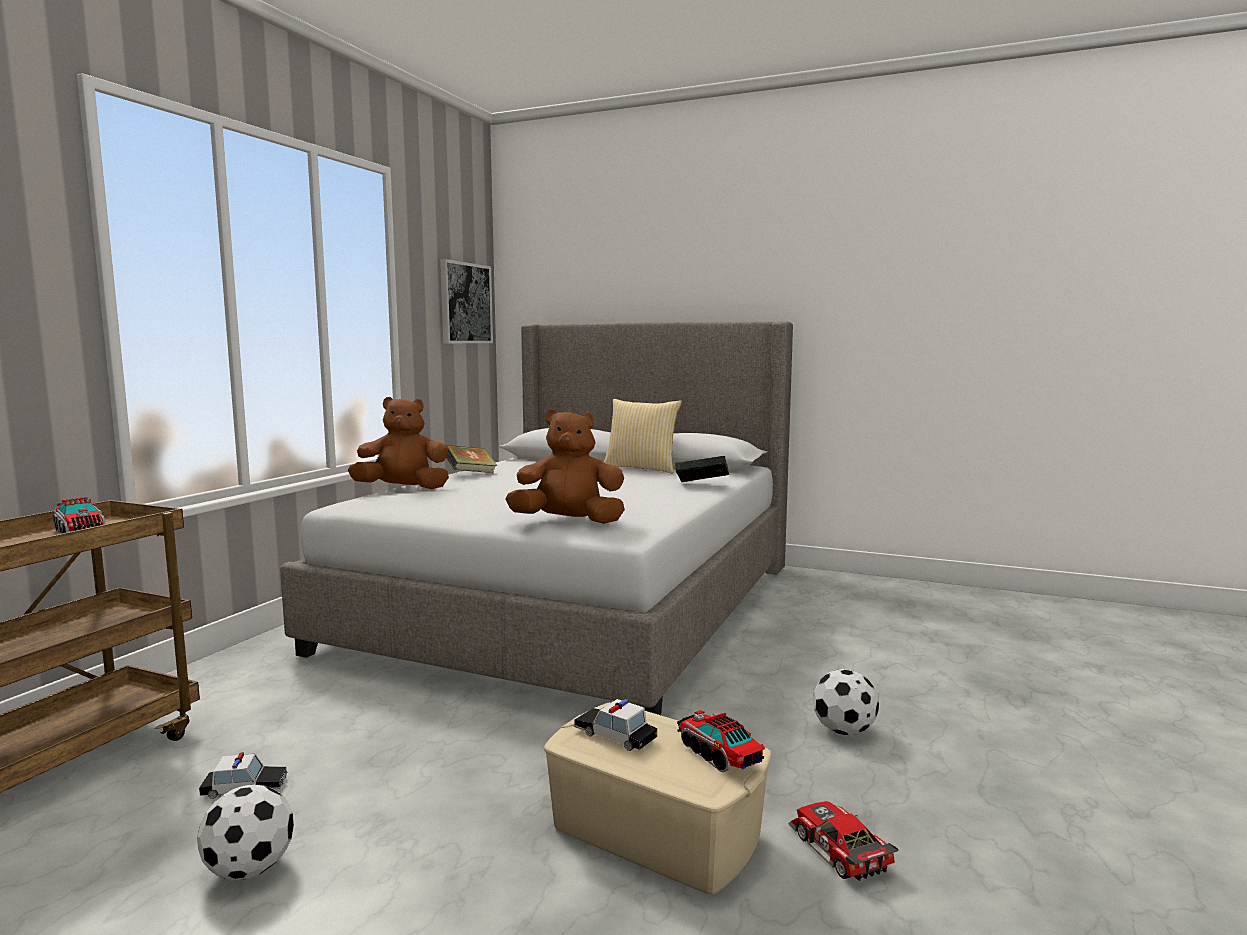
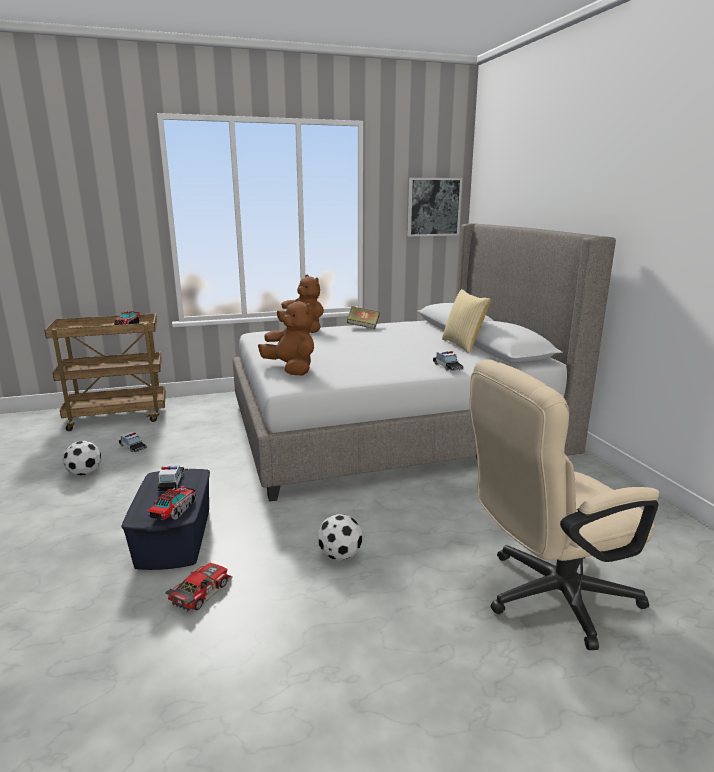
camera: 50 degrees right, 10 degrees up
(655, 832) = (173, 537): beige storage box -> blue storage box
(701, 485) = (447, 367): book -> toy car
(1008, 669) = (546, 597): none -> beige office chair

